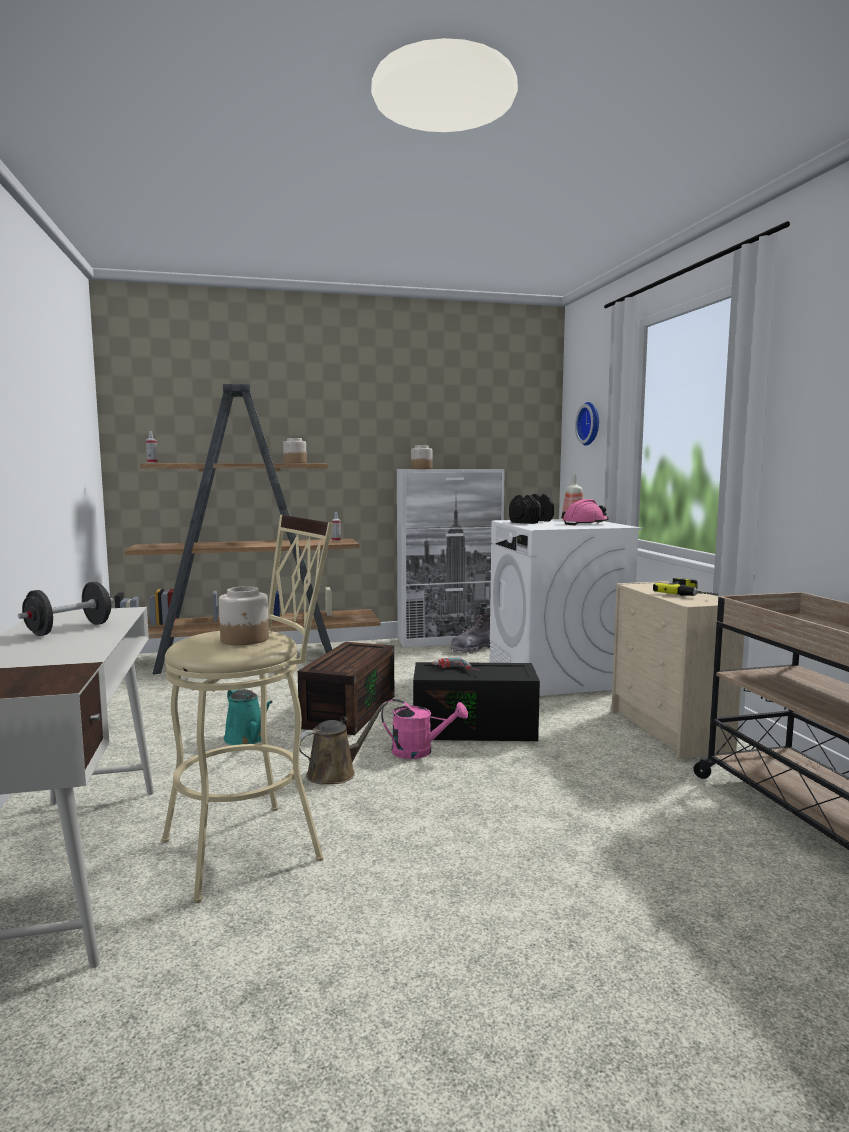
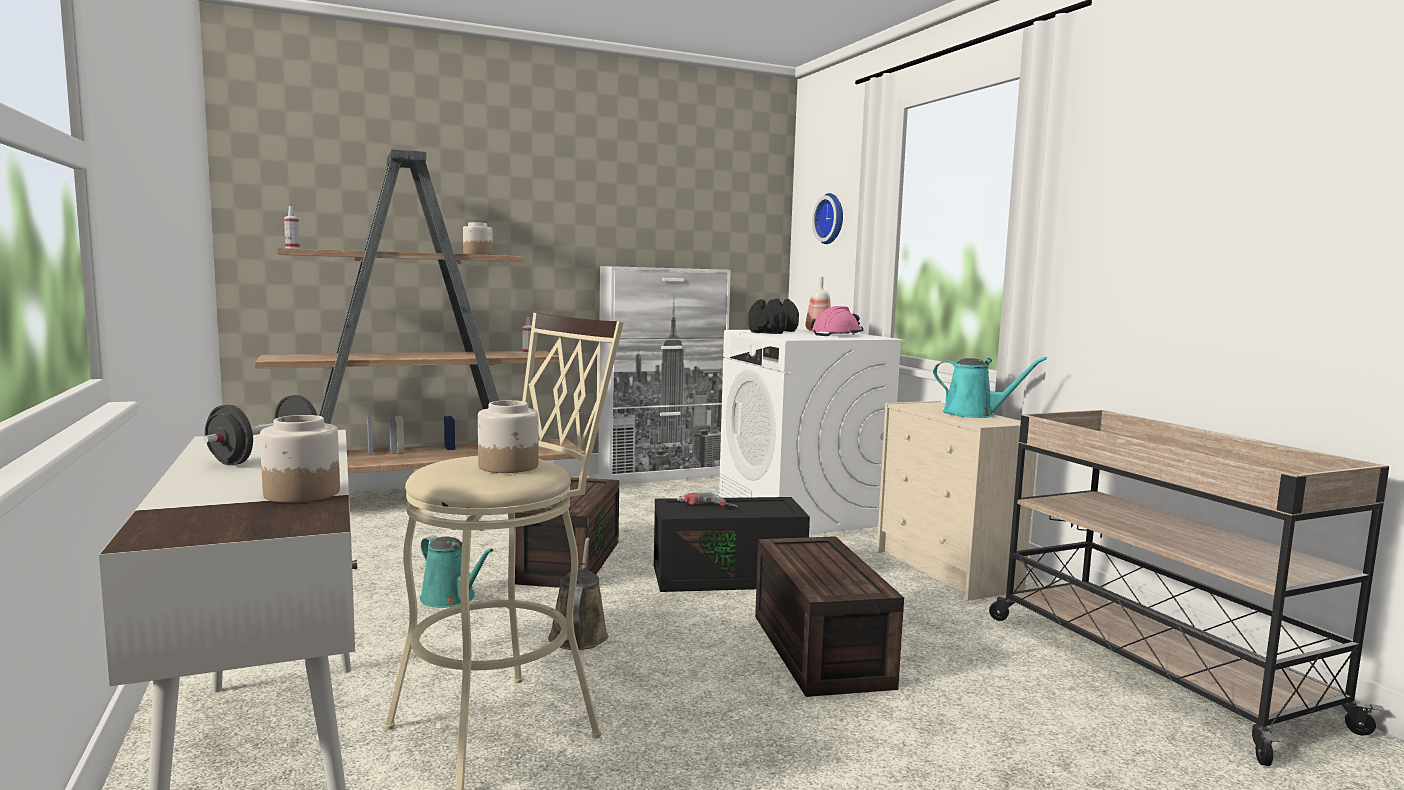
camera: 10 degrees left, 0 degrees up
(335, 772) = (579, 634): brown watering can -> brown watering can turned 45 degrees counterclockwise
(420, 751) = (672, 605): pink watering can -> none
(421, 469) = (631, 266): jar -> jar (301, 493)
(474, 649) = (695, 485): grey boot -> none
(528, 795) = (816, 649): none -> brown storage box
(691, 594) = (974, 414): power drill -> turquoise watering can

